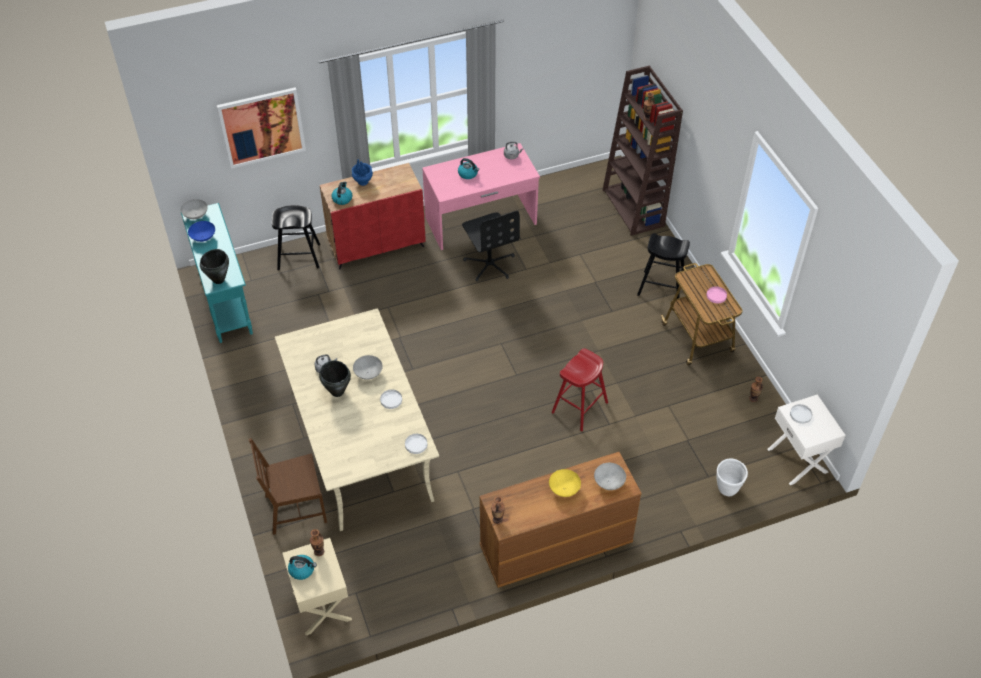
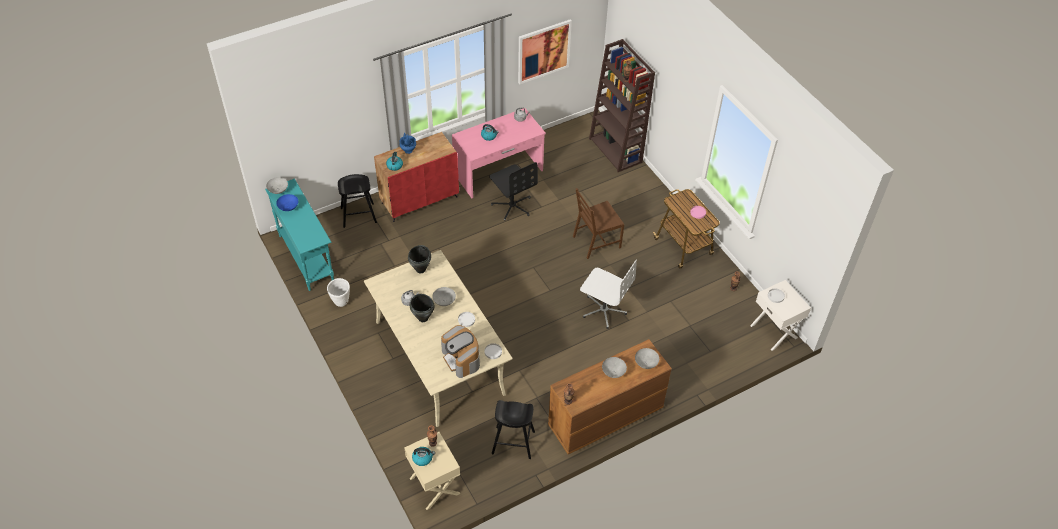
camera: 10 degrees left, 0 degrees up
(219, 279) = (309, 240): black cooking pot -> black cooking pot (421, 269)
(262, 127) = (328, 115): picture -> picture (543, 51)
(295, 508) = (397, 414): brown chair -> brown chair (596, 242)
(374, 449) = (461, 359): none -> coffee machine
(564, 489) = (614, 372): yellow bowl -> grey bowl
(580, 407) = (603, 310): red stool -> white office chair
(661, 287) = (648, 210): black stool -> black stool (513, 442)
(727, 489) = (726, 359): white planter -> white planter (341, 302)

